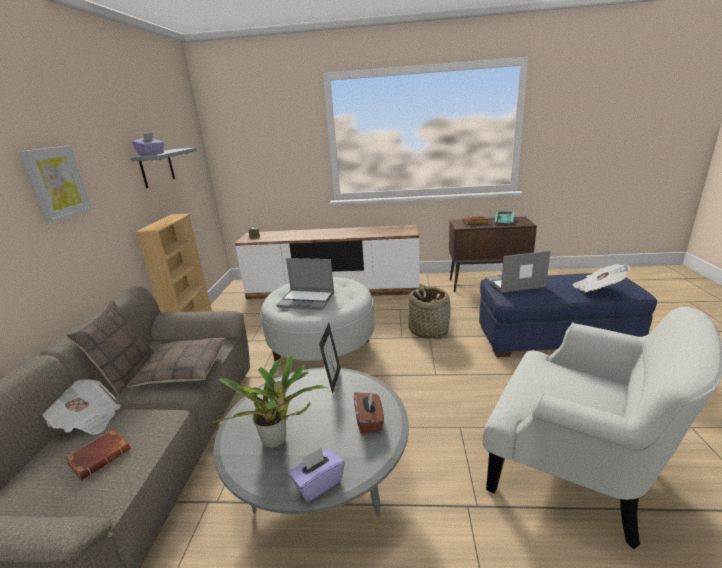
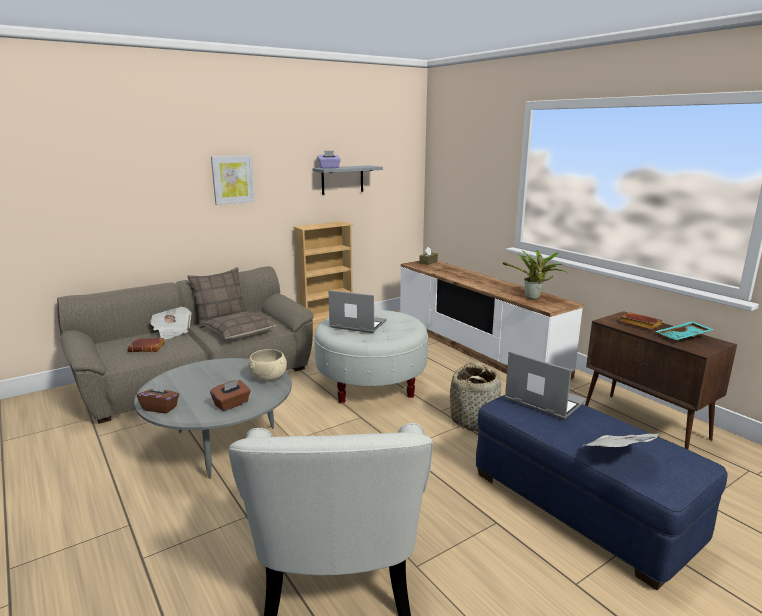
camera: 50 degrees right, 5 degrees down
(278, 441) = (189, 383): potted plant -> potted plant (533, 298)
(307, 300) = (357, 325): laptop -> laptop turned 135 degrees clockwise
(318, 483) = (160, 408): purple tissue box -> brown tissue box
(333, 380) = (268, 377): picture frame -> beige bowl

